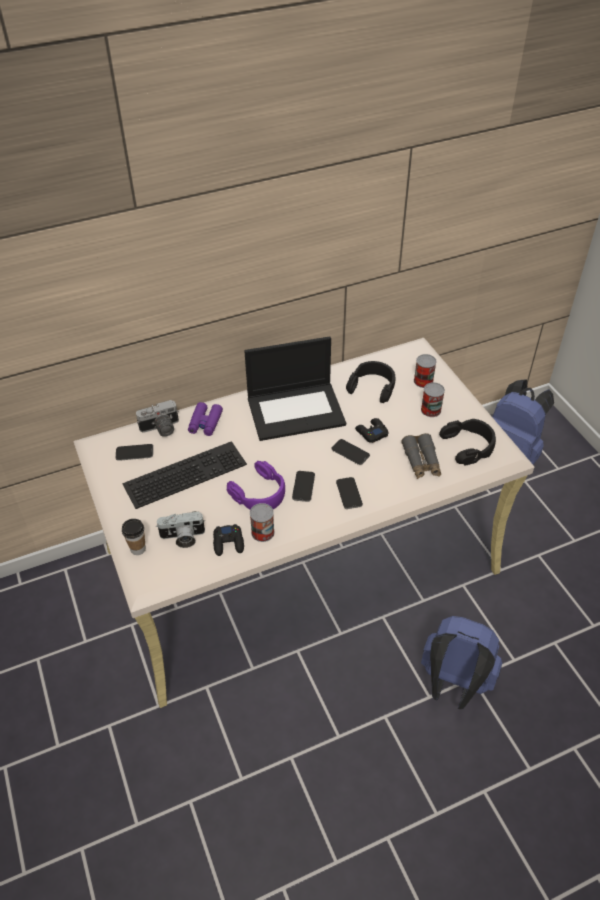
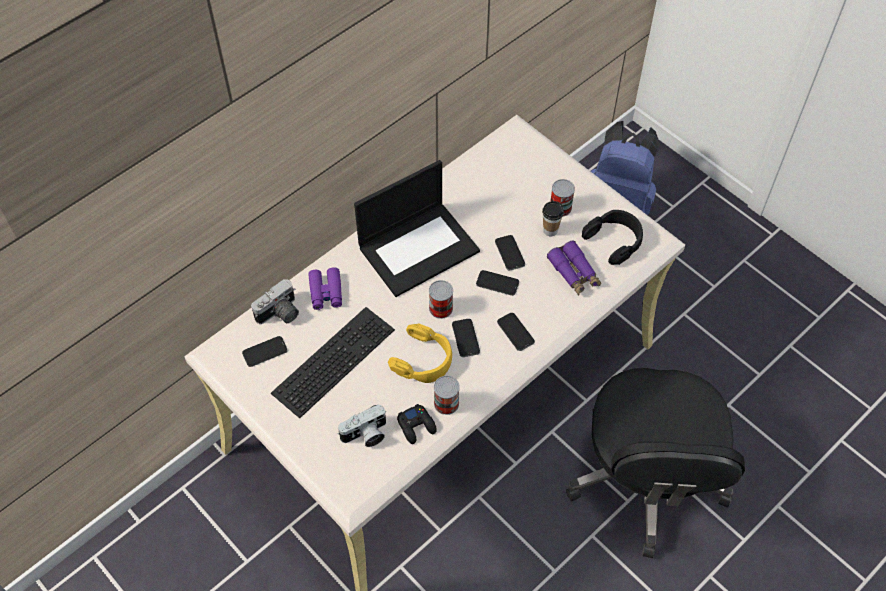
camera: 20 degrees left, 10 degrees up
(138, 549) = (325, 462): cup -> cup (550, 230)
(259, 493) = (423, 359): purple headphones -> yellow headphones
(371, 433) = (509, 253): black game controller -> phone
(372, 387) = (488, 195): black headphones -> none
(421, 462) = (574, 273): grey binoculars -> purple binoculars
(423, 381) = (539, 173): can -> can (441, 308)
(453, 684) = (646, 480): blue backpack -> black office chair

